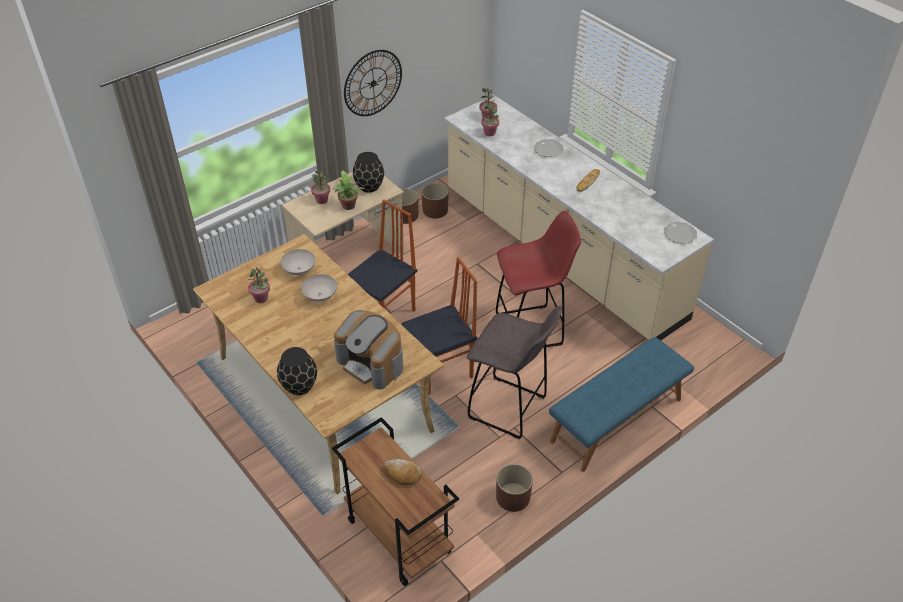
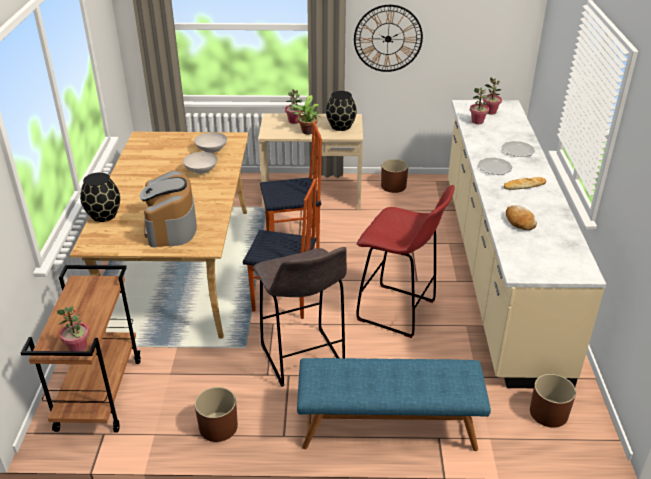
camera: 40 degrees right, 10 degrees down
(261, 298) = (162, 155): potted plant -> potted plant (78, 348)
(402, 474) = (88, 315): bread -> bread (519, 222)
(435, 210) = (422, 193): brown planter -> brown planter (549, 413)
(680, 234) = (570, 263): plate -> plate (494, 168)

